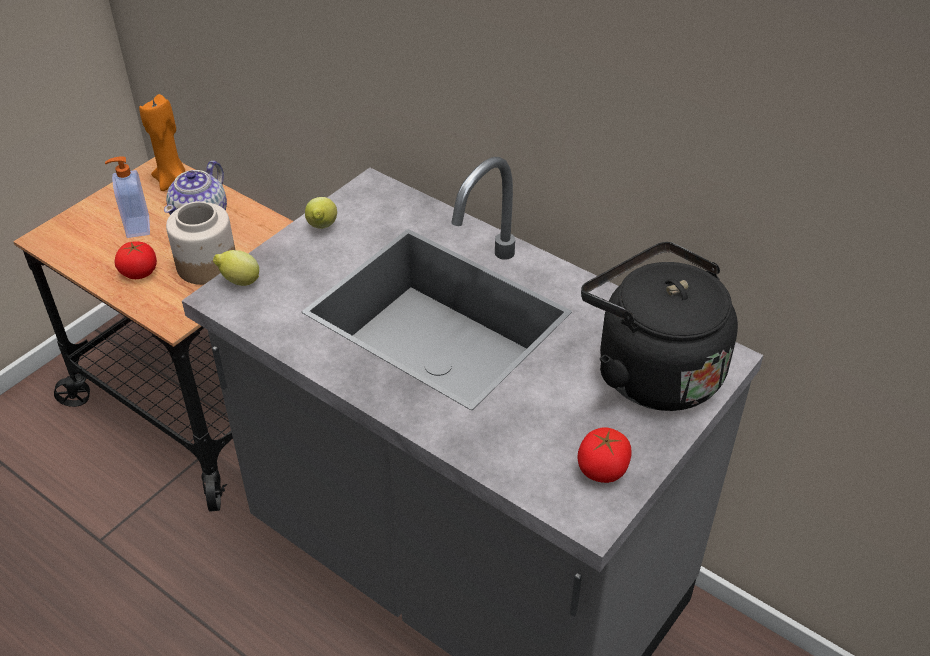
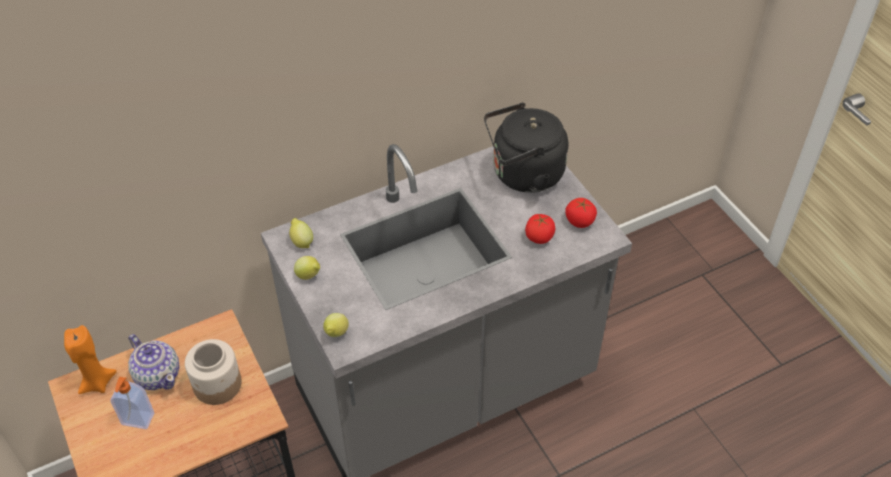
camera: 65 degrees left, 5 degrees up
(139, 272) = (195, 429): tomato -> tomato (539, 237)
(374, 202) = (301, 242): none -> lemon

